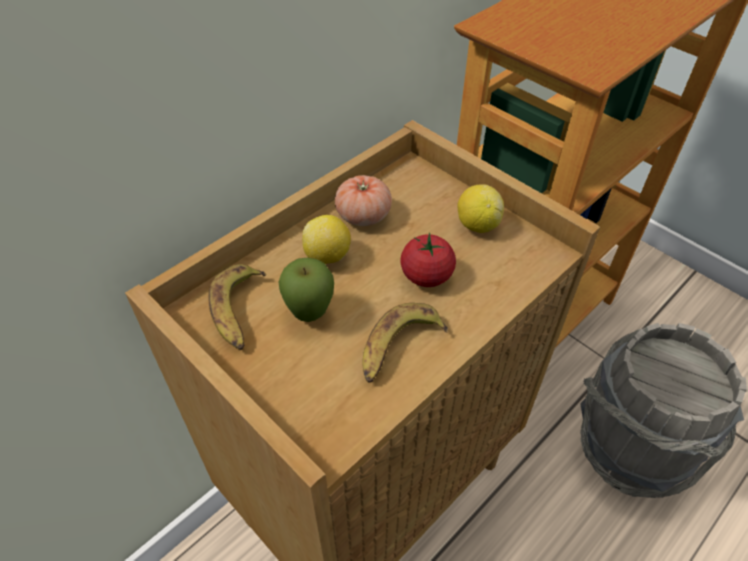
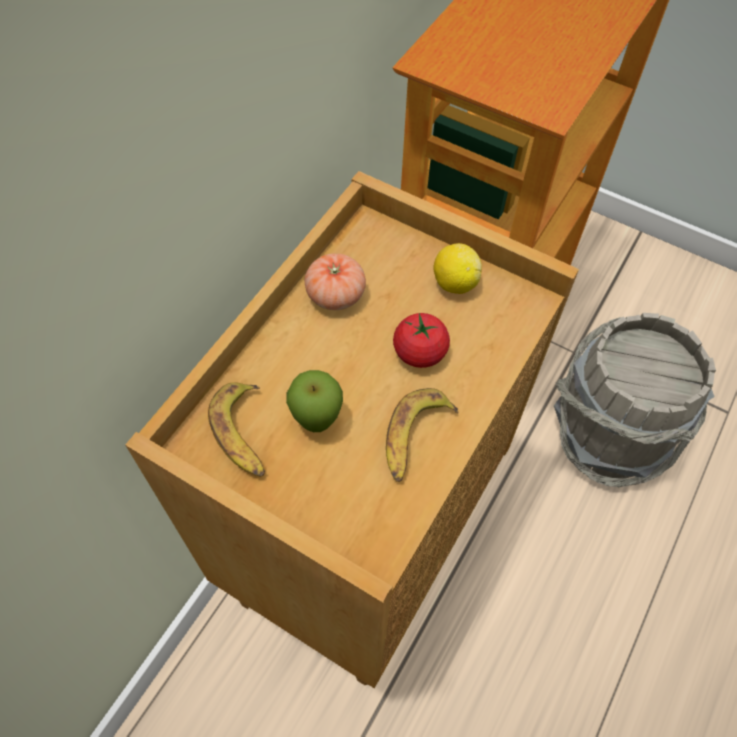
camera: 15 degrees left, 10 degrees up
(328, 256) = (314, 351): lemon -> none

